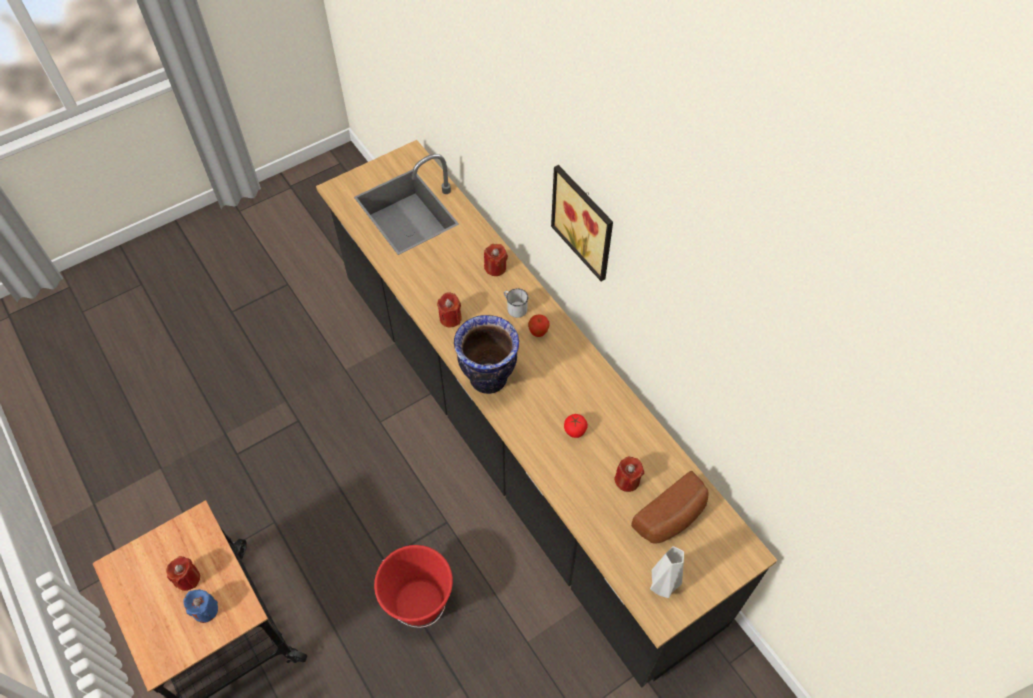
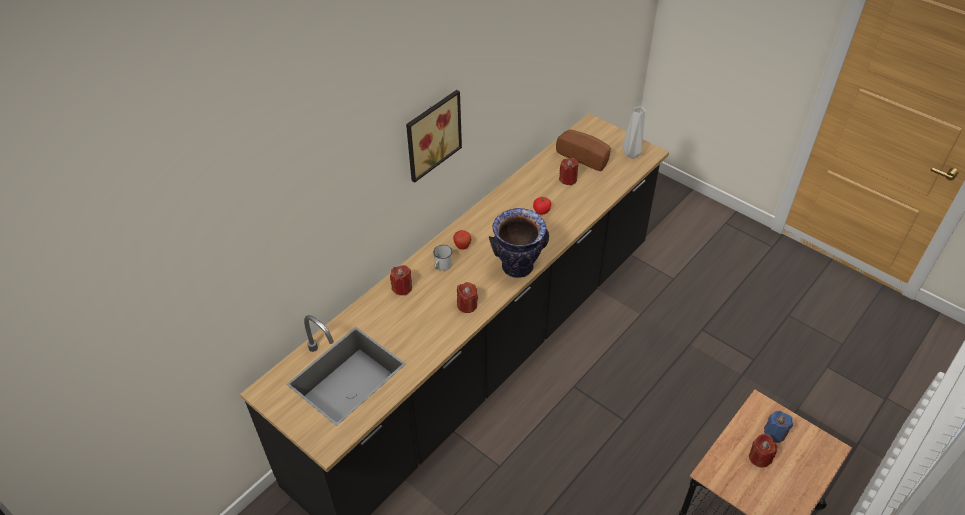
camera: 105 degrees left, 10 degrees down
(419, 602) = (645, 386): red bucket -> none

